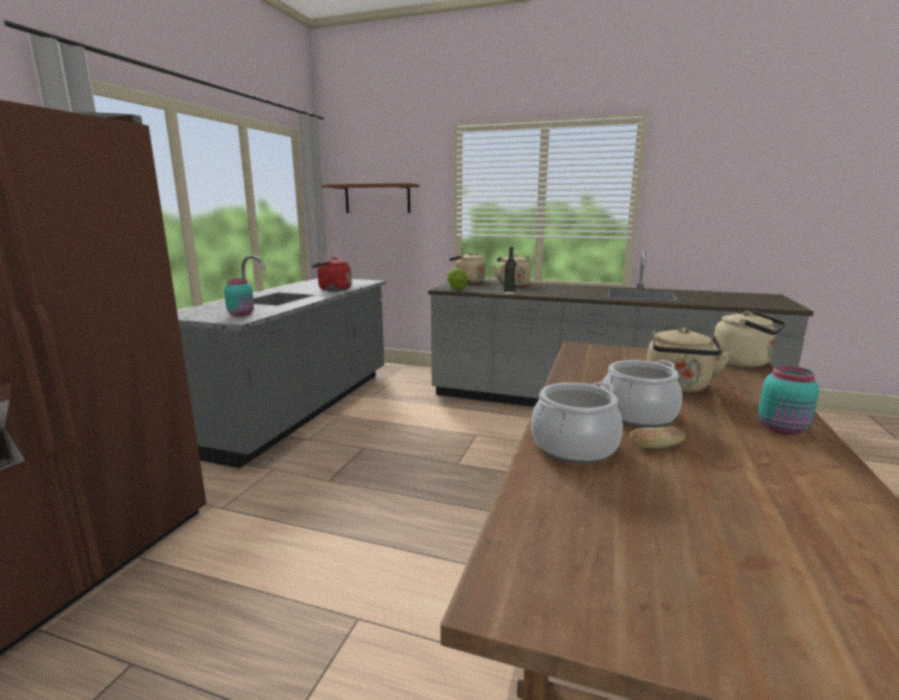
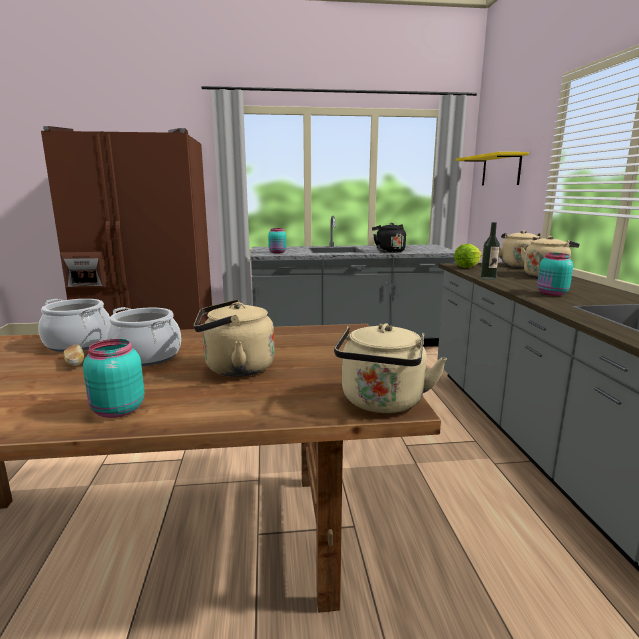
camera: 65 degrees right, 0 degrees up
(332, 290) = (388, 251): red kettle -> black kettle
(377, 199) = (501, 170): brown shelf -> yellow shelf
(572, 293) = (551, 294): none -> turquoise jar

